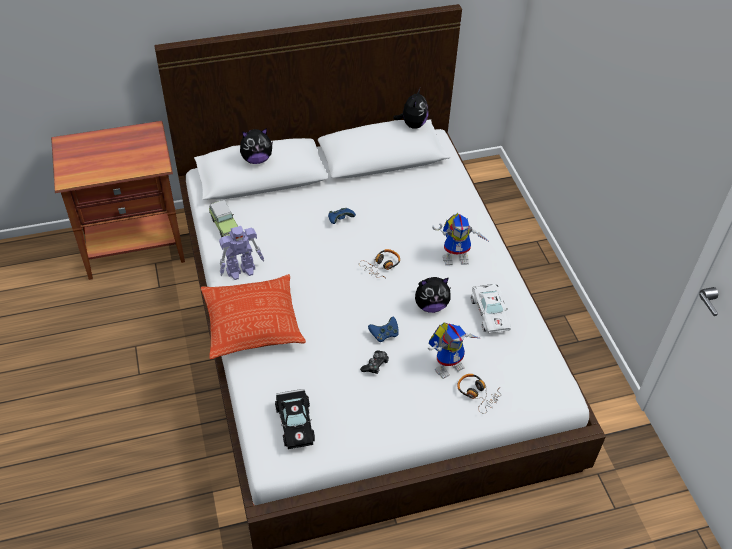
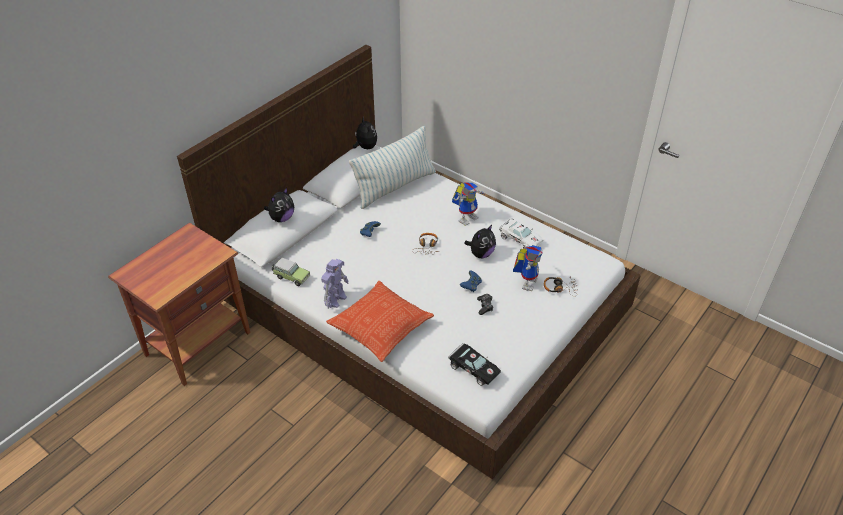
camera: 35 degrees left, 5 degrees down
(414, 183) = (395, 187): none -> pillow

